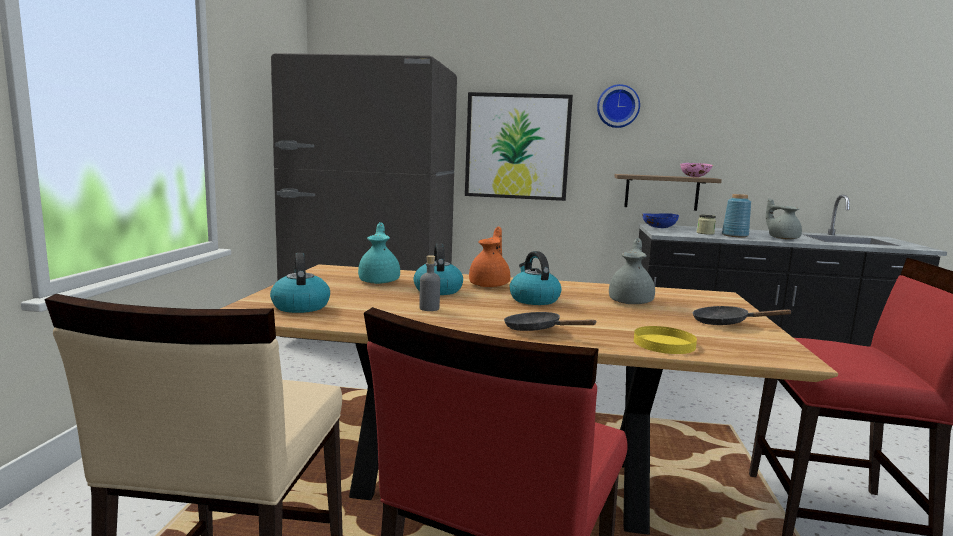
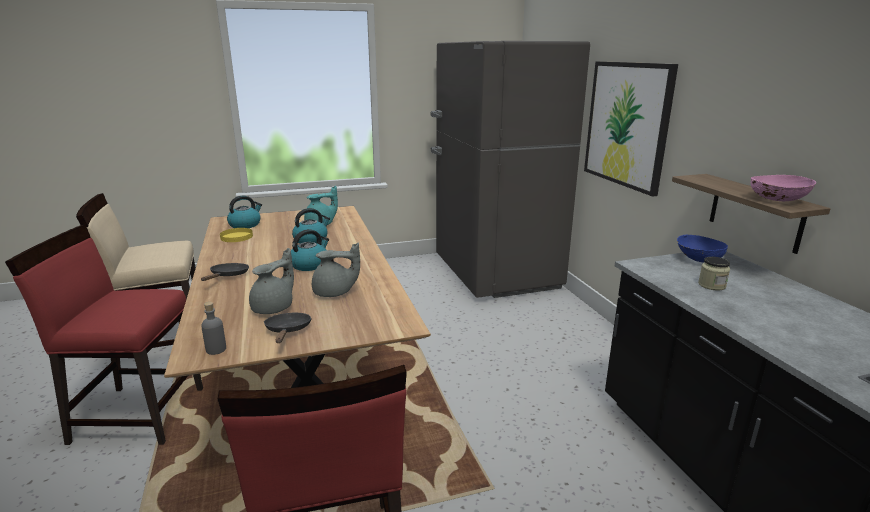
camera: 65 degrees right, 10 degrees up
(429, 308) = (261, 246): grey bottle -> grey bottle (216, 349)
(490, 285) = (343, 248): orange teapot -> none
(618, 106) = (721, 80): wall clock -> none
(663, 343) = (214, 312): yellow plate -> yellow plate (236, 237)
(734, 235) = (735, 303): blue vase -> none
(782, 238) = (798, 338): grey teapot -> grey teapot (274, 308)

